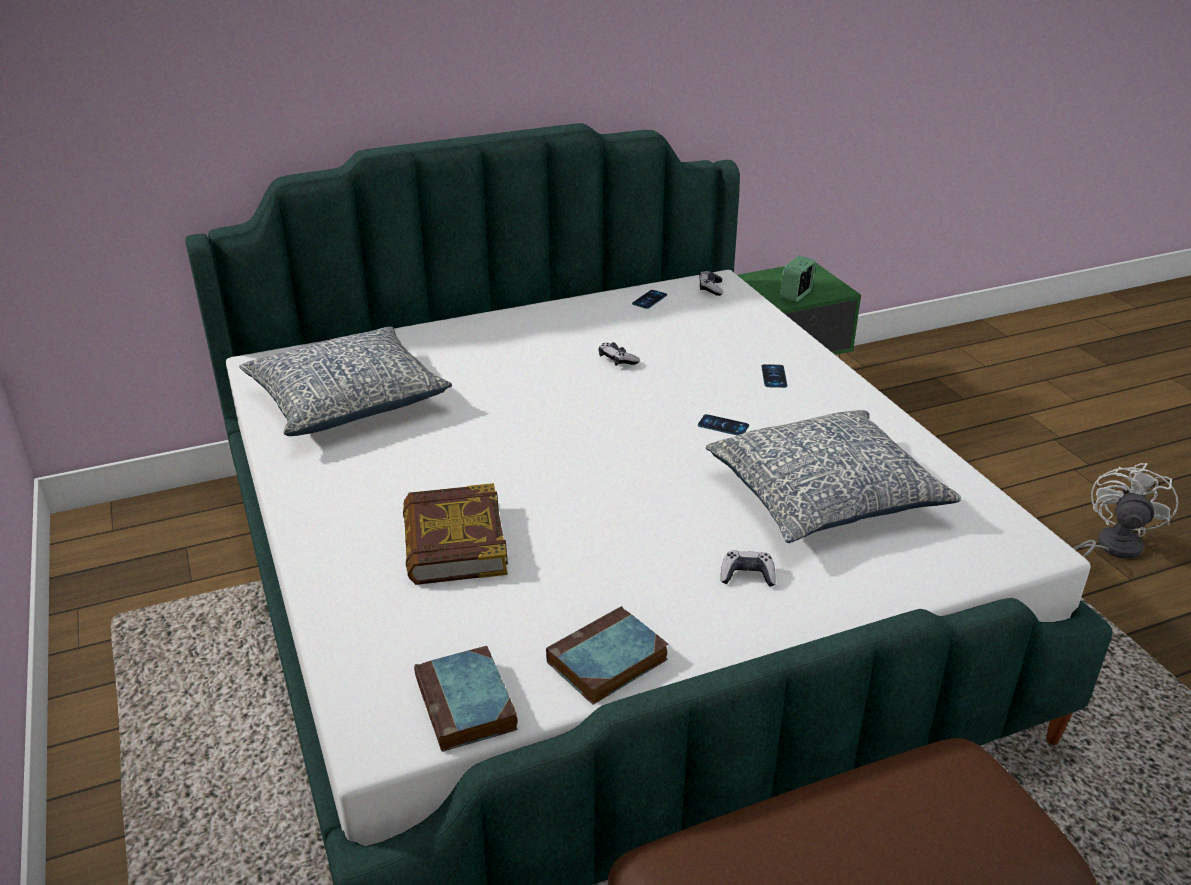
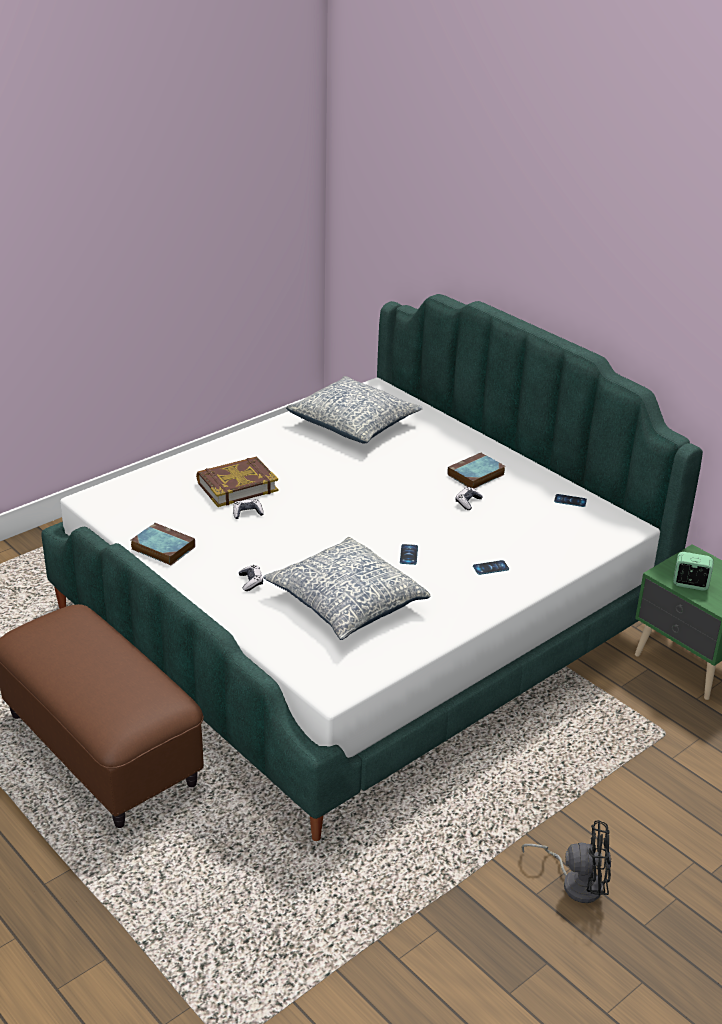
camera: 70 degrees right, 0 degrees up
(467, 706) = (119, 516): book -> book (475, 475)
(710, 288) = (613, 524): game controller -> game controller (247, 513)
(1110, 547) = (576, 882): white fan -> black fan

